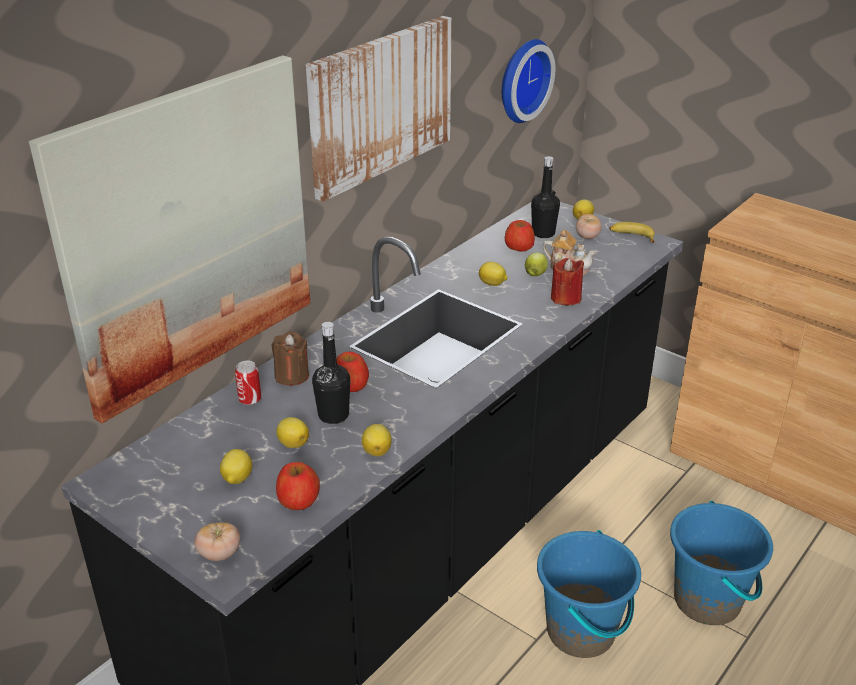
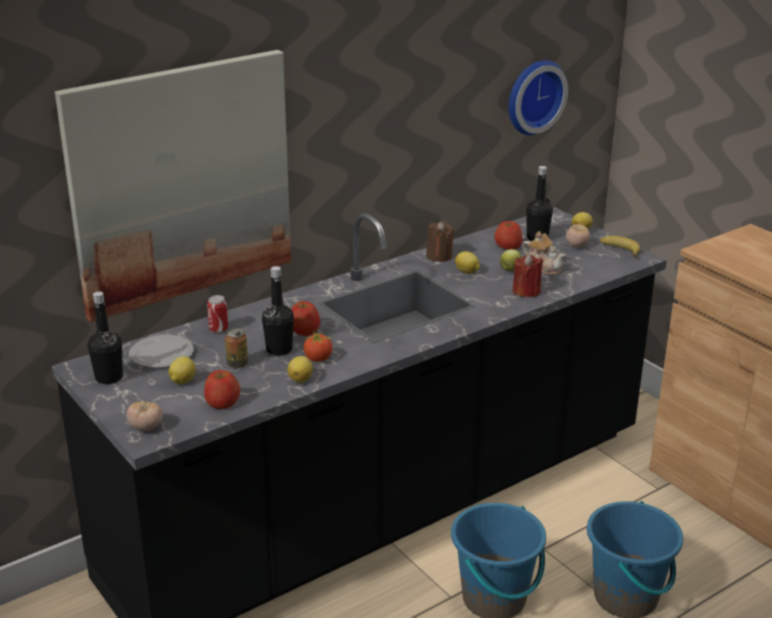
camera: 15 degrees right, 5 degrees down
(142, 490) = (109, 377): none -> black bottle
(193, 445) = (160, 354): none -> plate
(292, 376) = (260, 317): brown candle -> brown candle (439, 256)
(293, 443) = (237, 364): lemon -> can
(380, 104) = (374, 100): picture -> none
(384, 420) = (318, 359): none -> tomato

